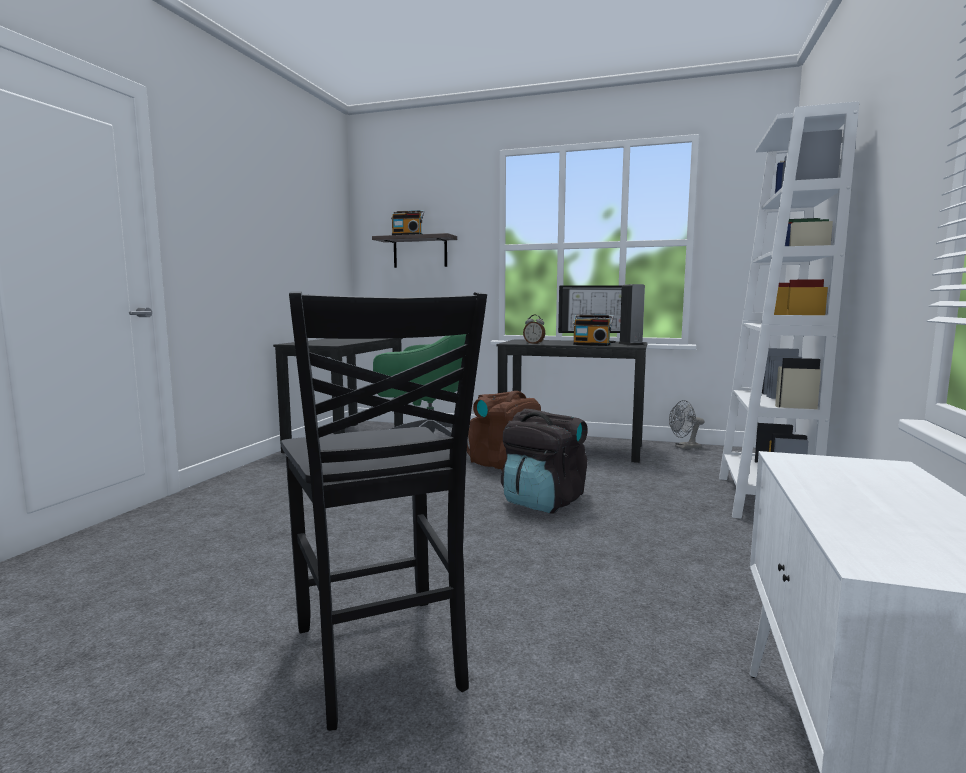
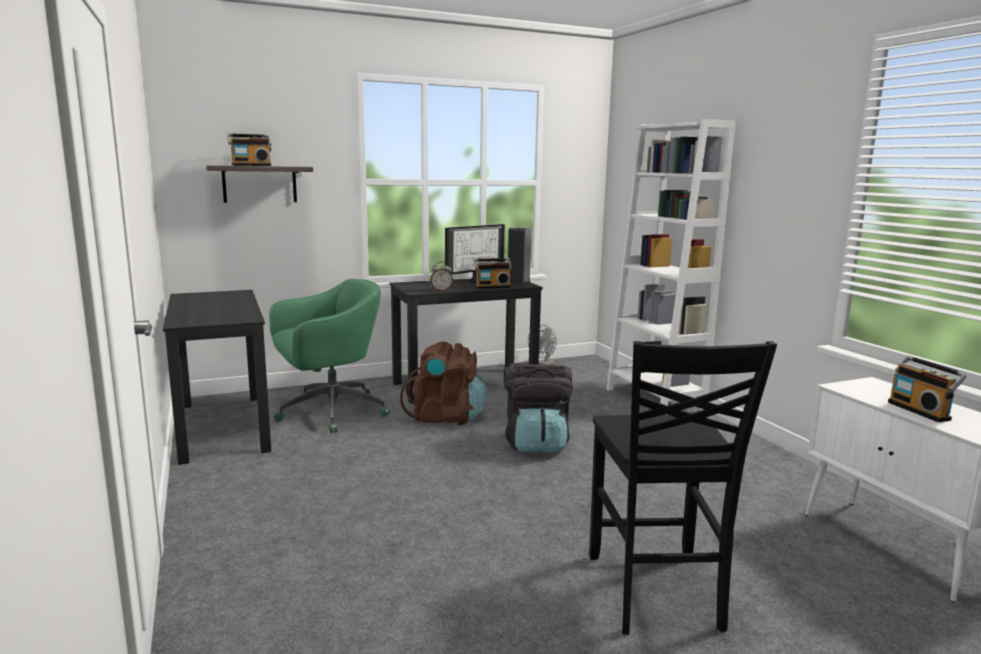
camera: 40 degrees left, 5 degrees up
(380, 659) = (655, 593): black chair -> black chair turned 60 degrees clockwise
(861, 507) = (920, 411): none -> radio

